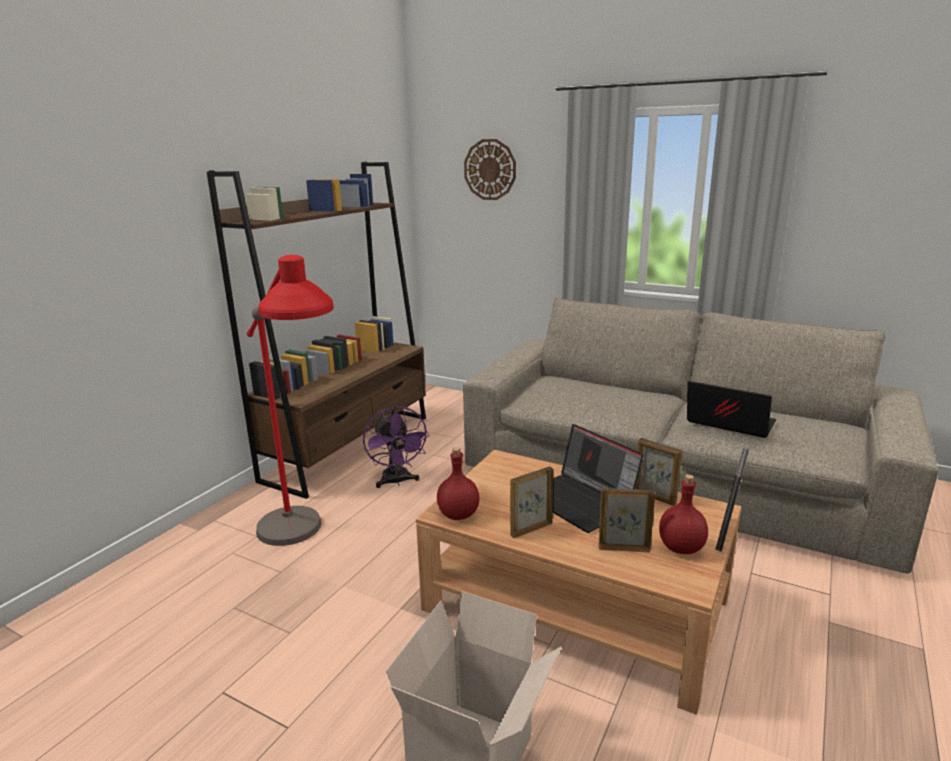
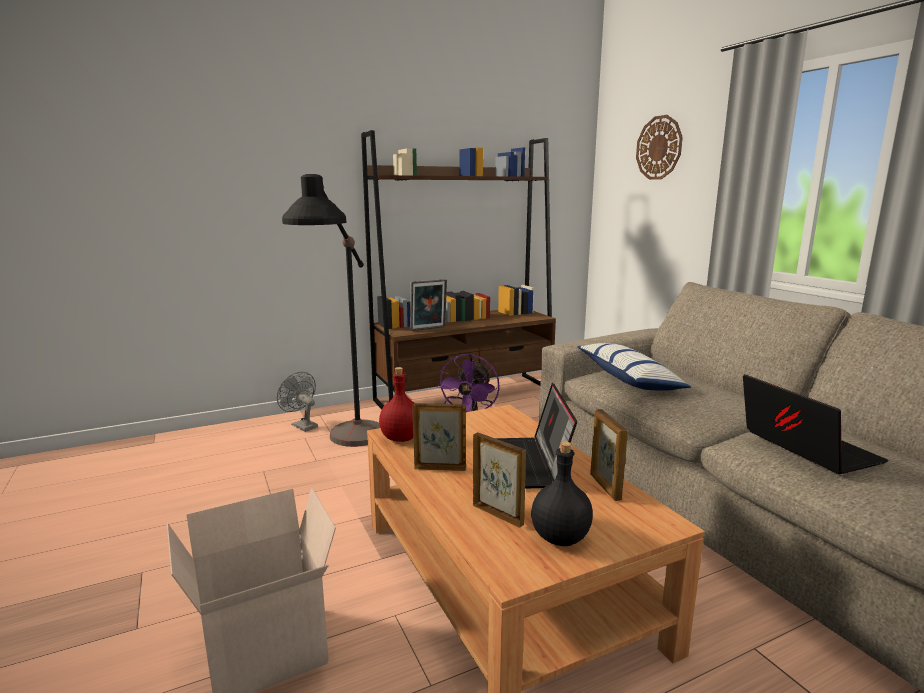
camera: 35 degrees right, 5 degrees down
(208, 540) = (301, 425): none -> grey fan
(304, 549) = (348, 452): red floor lamp -> black floor lamp
(557, 397) = (628, 379): none -> pillow
(681, 547) = (561, 537): red bottle -> black bottle
(727, 535) = (637, 549): picture frame -> picture frame (428, 329)

